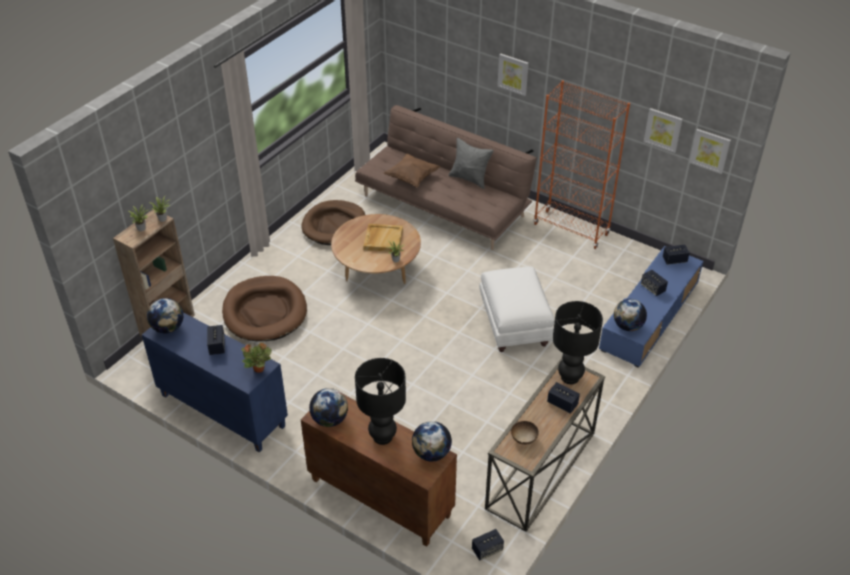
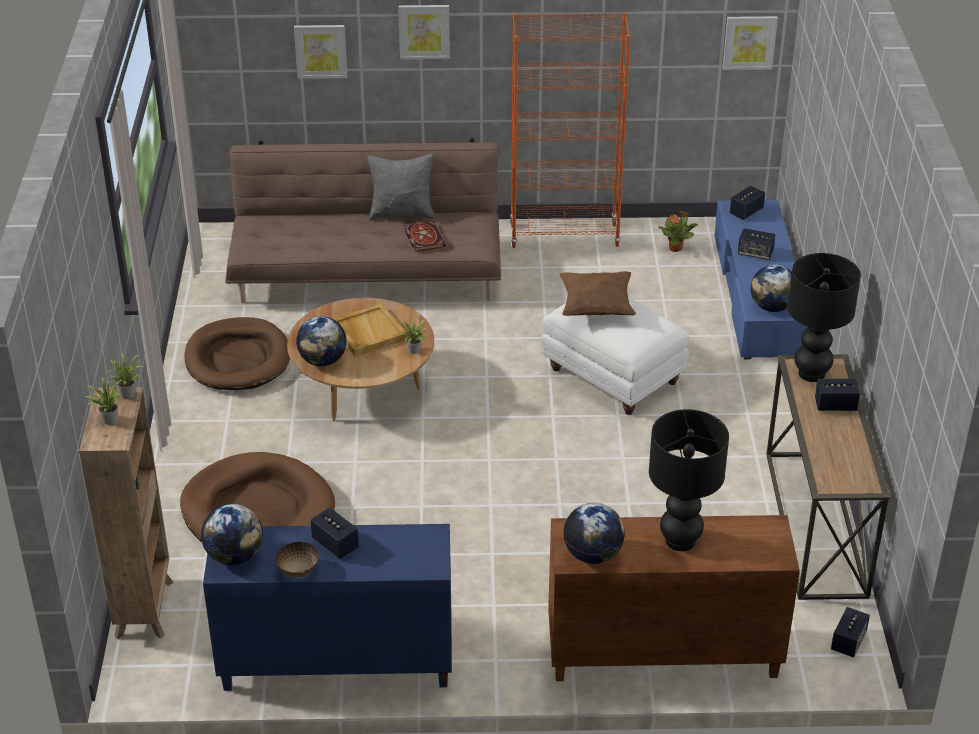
camera: 35 degrees left, 5 degrees down
(259, 369) = (428, 543): potted plant -> potted plant (676, 248)
(412, 178) = (321, 241): brown pillow -> brown pillow (596, 307)
(431, 453) = (757, 529): globe -> globe (322, 361)
(466, 197) = (423, 237): none -> book
(523, 439) = (835, 463): bowl -> bowl (298, 570)
(663, 129) = (676, 36): picture -> picture (320, 51)

